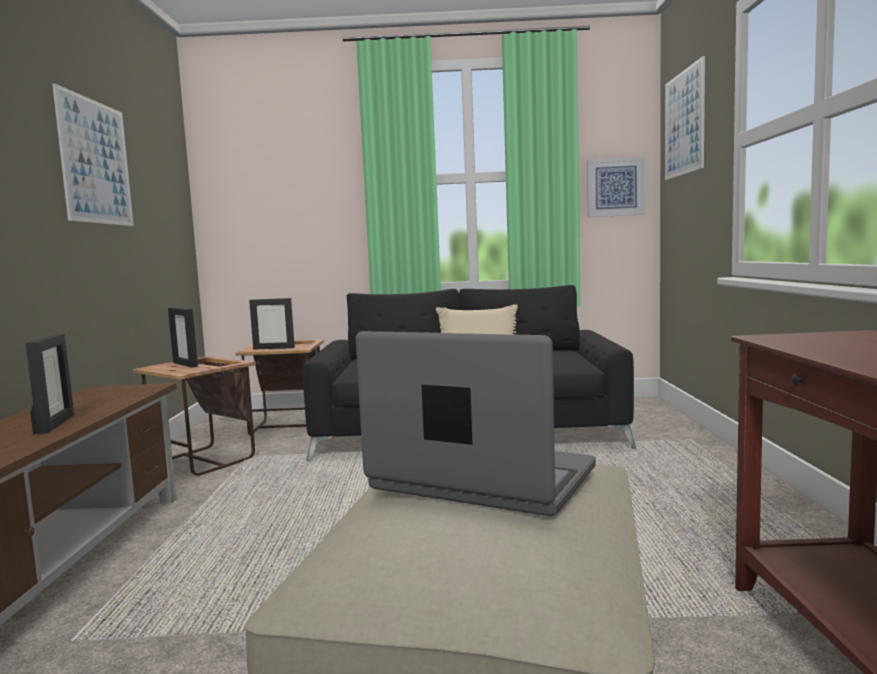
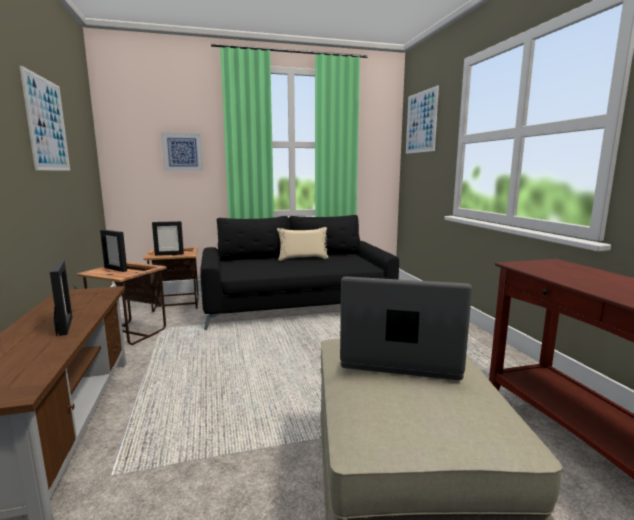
camera: 15 degrees left, 5 degrees up
(615, 187) = (376, 155): picture -> picture (182, 152)

